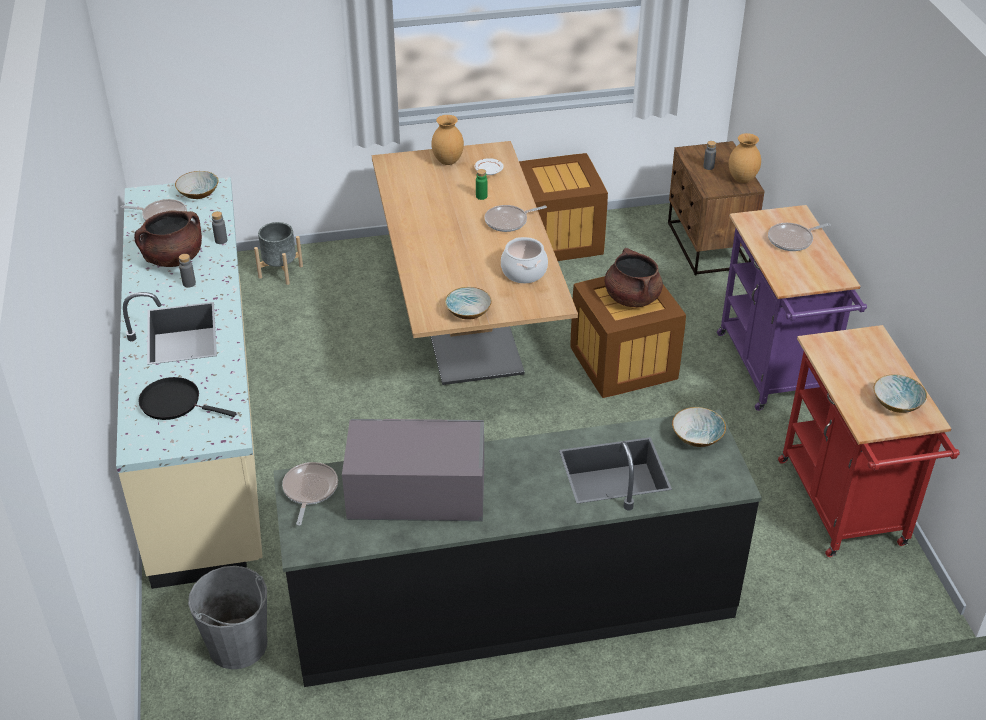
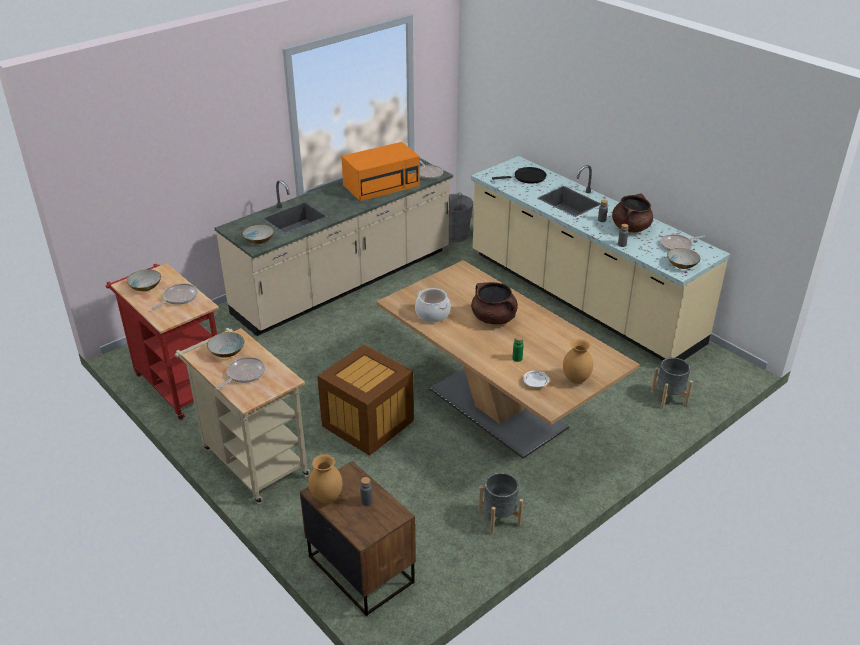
camera: 150 degrees right, 5 degrees down
(414, 492) = (382, 185): grey microwave -> orange microwave
(468, 312) = (443, 280): bowl -> bowl (227, 352)
(508, 221) = (477, 345): frying pan -> frying pan (178, 298)
(513, 605) = (345, 283): black counter -> beige counter
(558, 238) = (499, 518): crate -> grey planter
(631, 298) = (364, 375): brown cooking pot -> brown cooking pot (494, 318)
(775, 373) = (251, 459): purple cart -> beige cart

